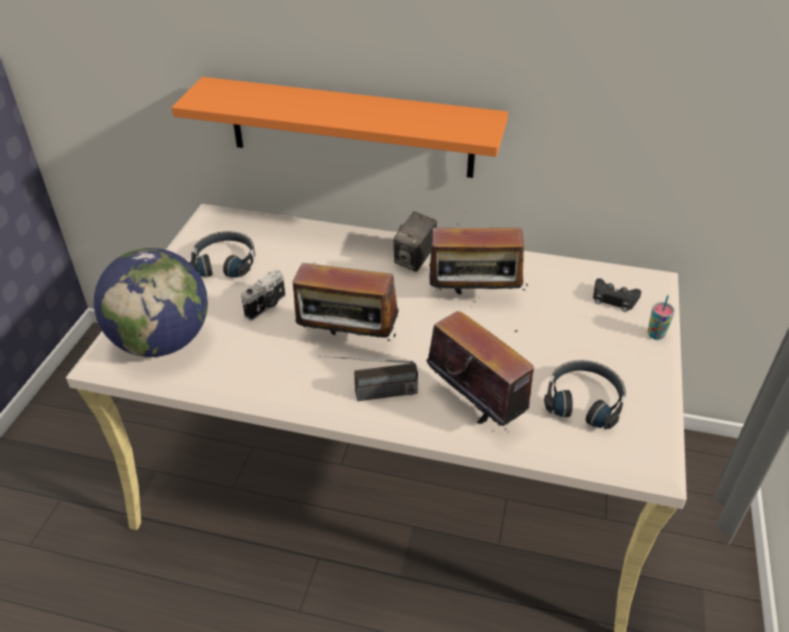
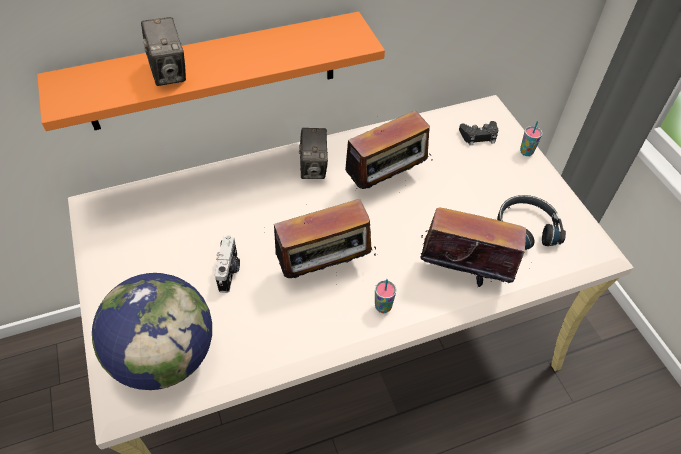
camera: 35 degrees left, 10 degrees up
(225, 262) = (152, 247): black headphones -> none
(294, 105) = (169, 73): none -> camera
(370, 395) = (383, 307): radio -> cup

